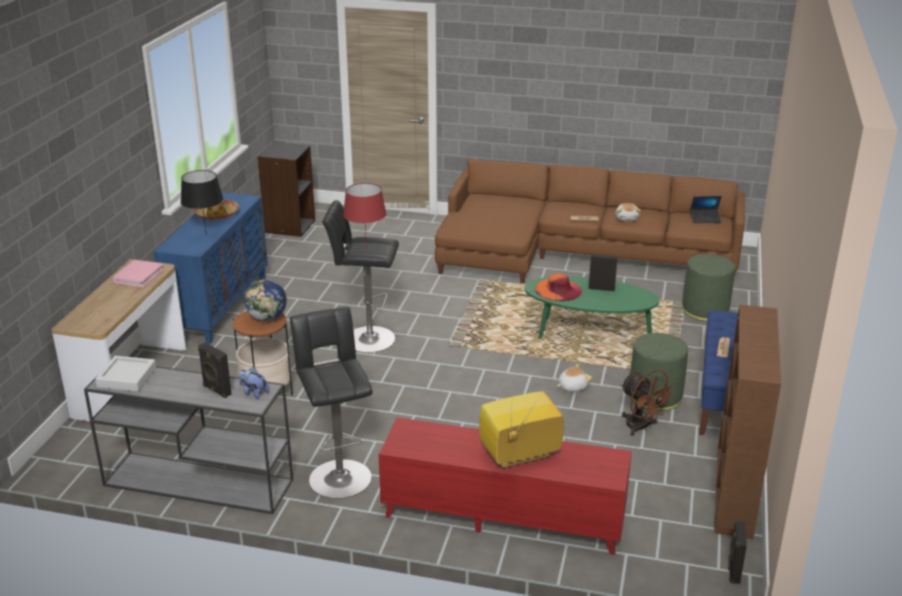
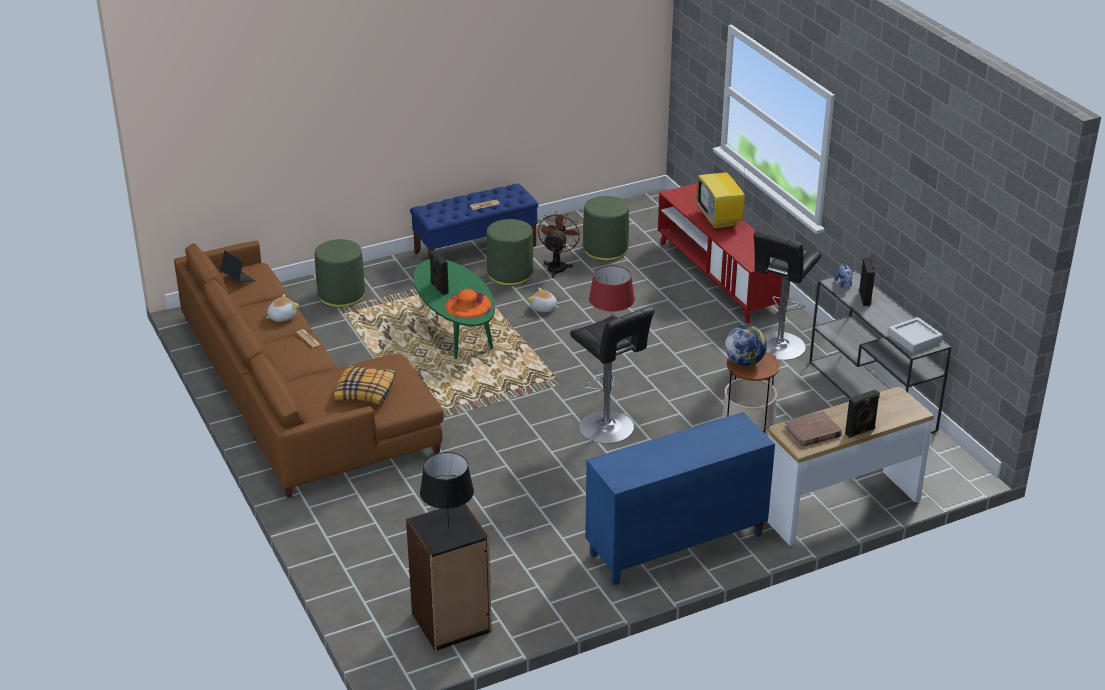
camera: 130 degrees left, 5 degrees up
(138, 276) = (812, 431): pink book -> brown book
(206, 234) = (706, 436): black table lamp -> black table lamp (448, 529)
(216, 214) = (662, 458): hat -> none
(488, 214) = (366, 391): none -> pillow
(519, 456) = (720, 220): television -> television turned 45 degrees clockwise
(645, 472) = (605, 250): none -> green ottoman
(733, 571) = (654, 201): black speaker -> black speaker (860, 432)
(734, 492) = (582, 219): brown bookcase -> none

